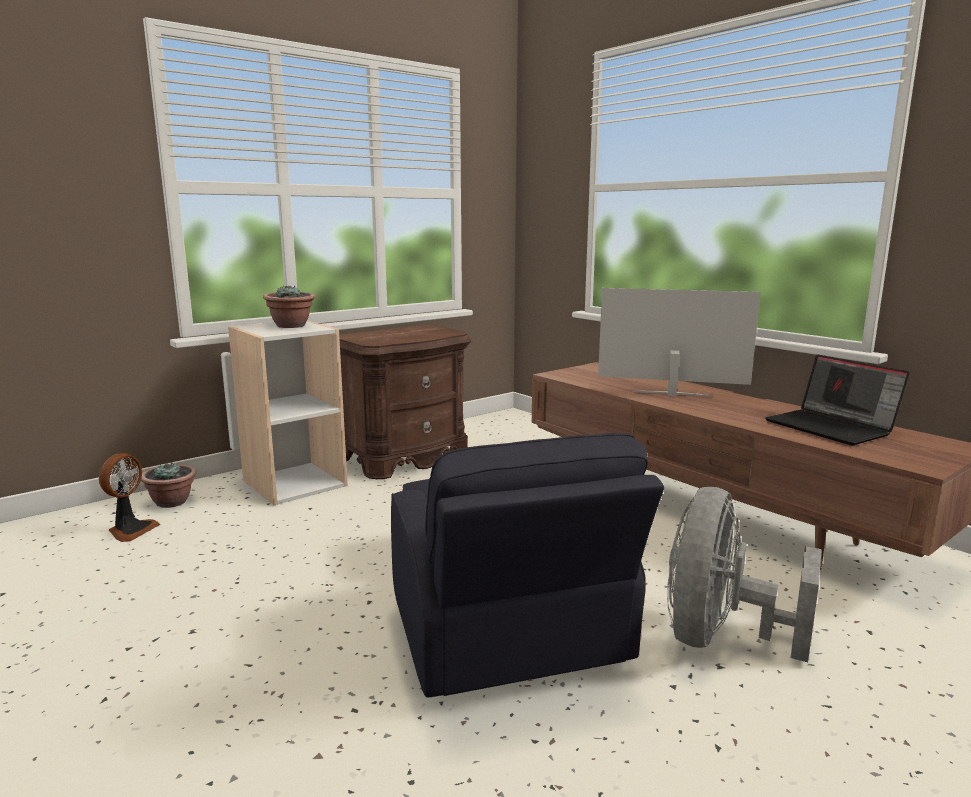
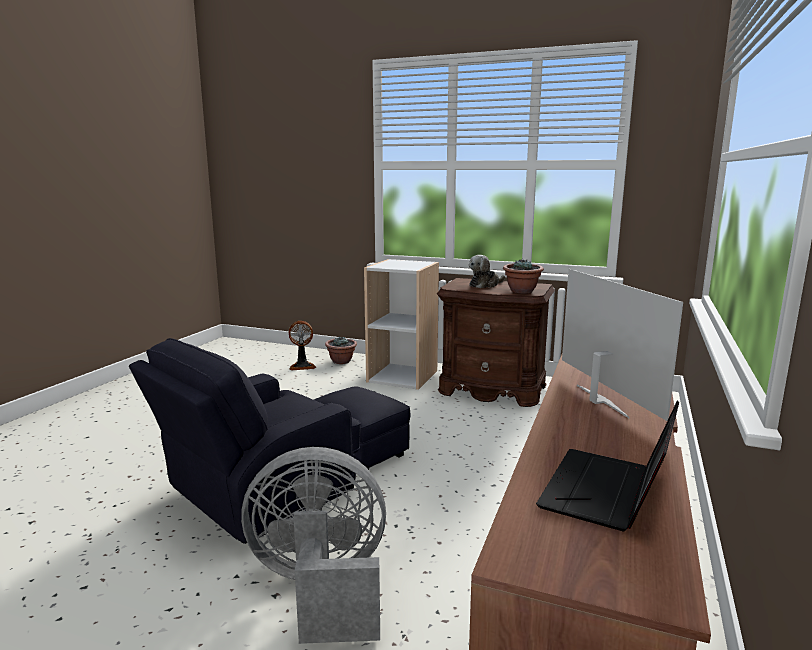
camera: 60 degrees right, 0 degrees up
(291, 326) = (409, 264): potted plant -> potted plant (522, 291)
(388, 335) = (485, 285): none -> plush toy

